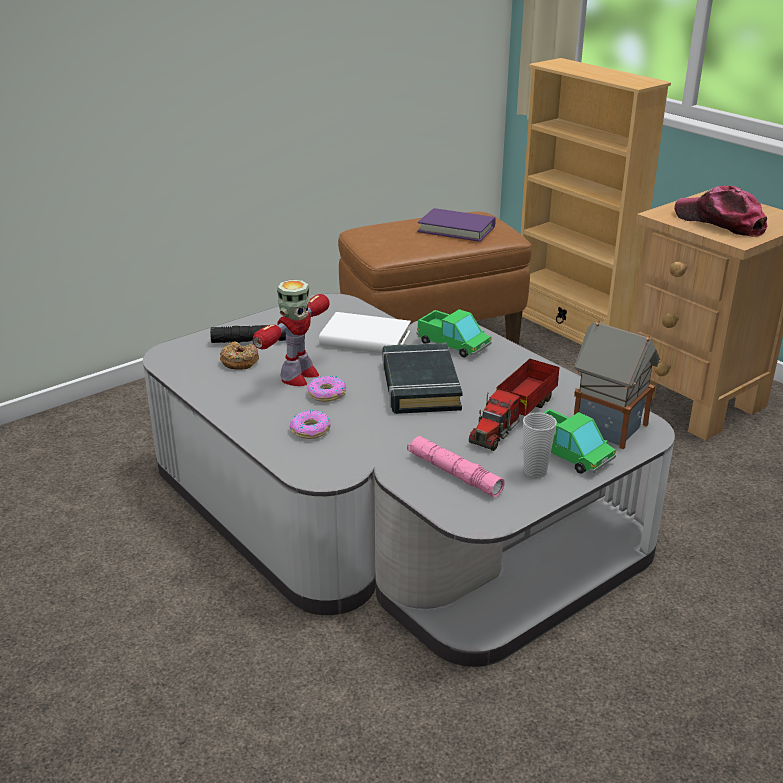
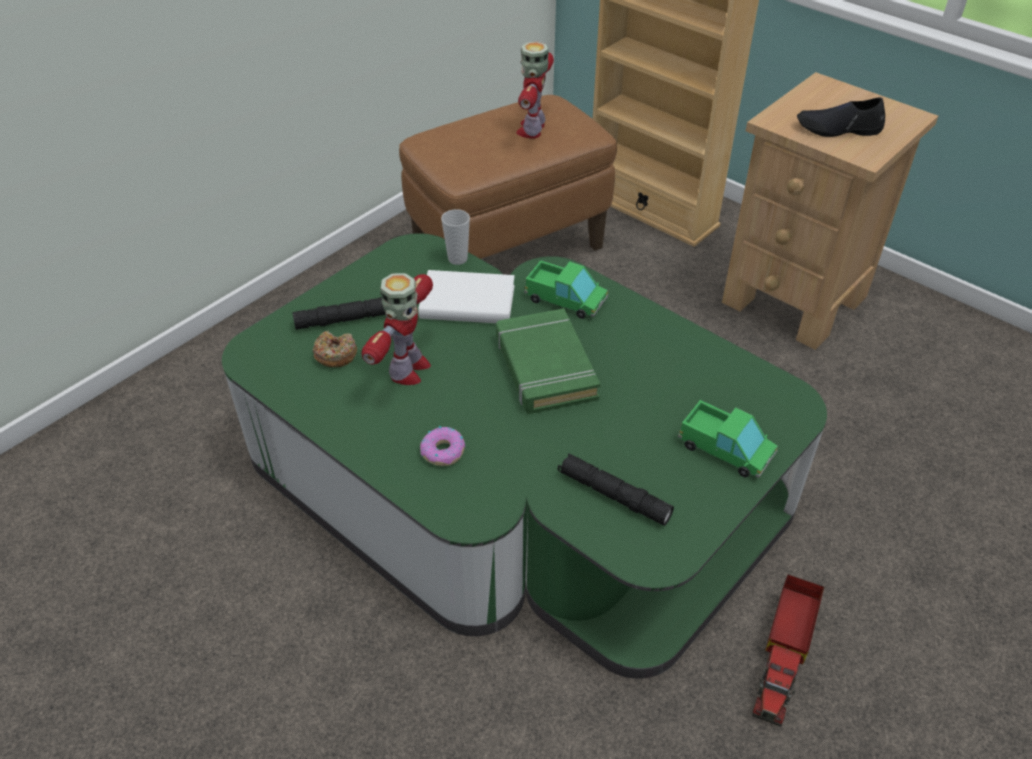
camera: 10 degrees left, 15 degrees up
(327, 394) = (447, 394): donut -> none
(390, 502) = (514, 475): grey coffee table -> green coffee table
(419, 385) = (545, 367): black book -> green book
(454, 473) = (613, 495): pink flashlight -> black flashlight
(456, 229) = (532, 129): purple book -> toy robot
(514, 417) = (657, 402): toy truck -> toy truck (783, 655)
(535, 471) = (697, 480): cup -> cup (457, 259)
(608, 427) = (756, 404): toy house -> none
(720, 222) = (838, 129): cap -> black shoe

